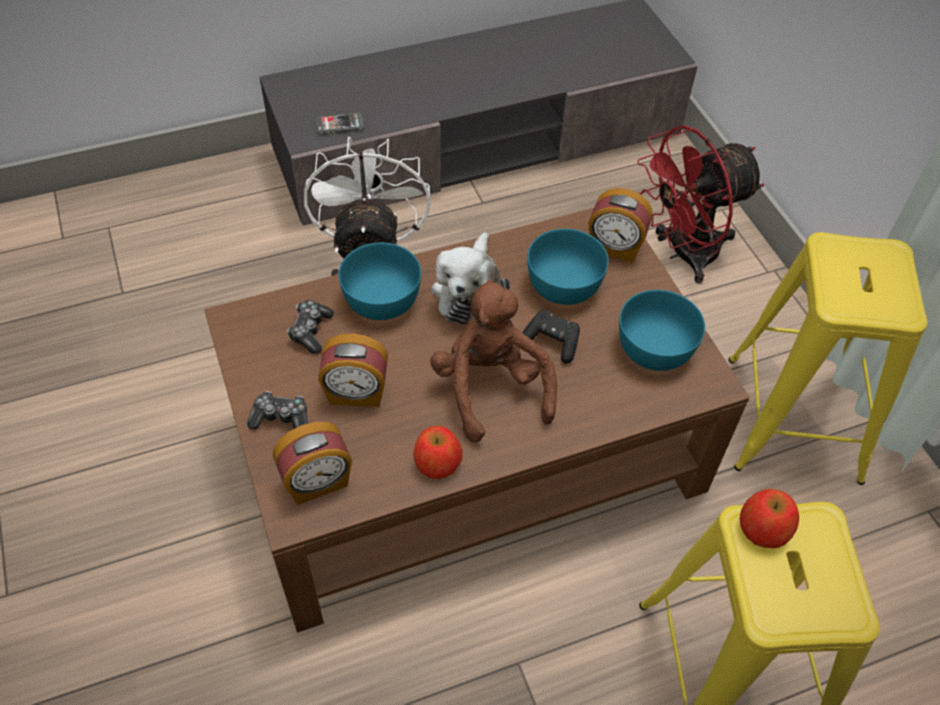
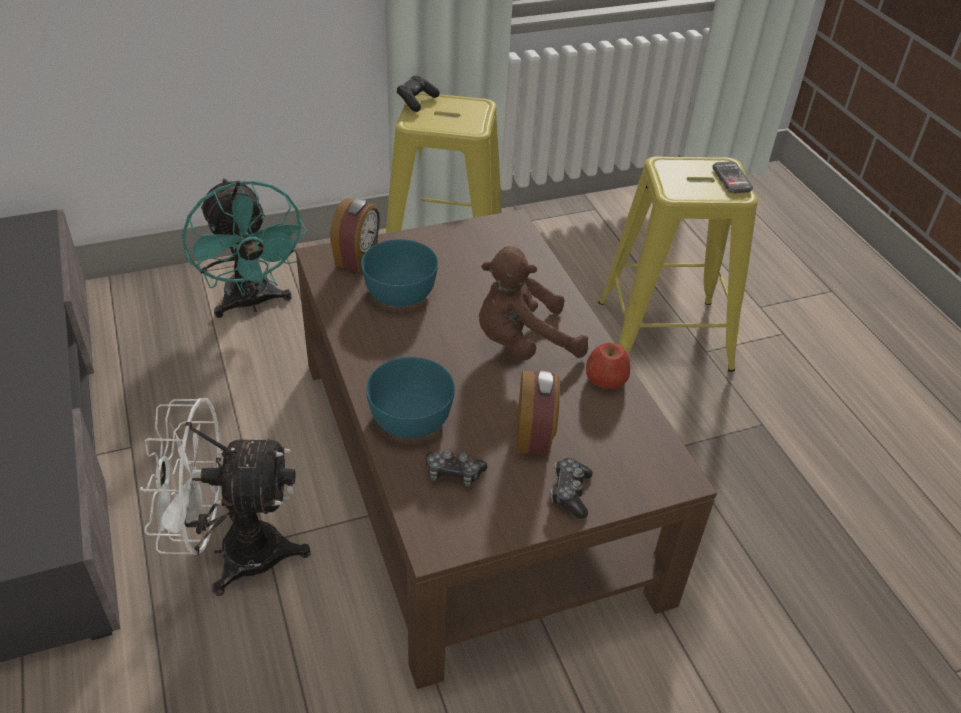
camera: 90 degrees left, 10 degrees down
(317, 483) = (640, 461): alarm clock -> none
(340, 125) = (41, 506): phone -> phone (731, 179)
(470, 291) = (405, 352): plush toy -> none
(551, 342) = (469, 303): black game controller -> black game controller (416, 101)
(656, 347) = (474, 247): turquoise bowl -> none
(683, 254) = (252, 303): red fan -> turquoise fan
(764, 528) = (674, 186): apple -> none

